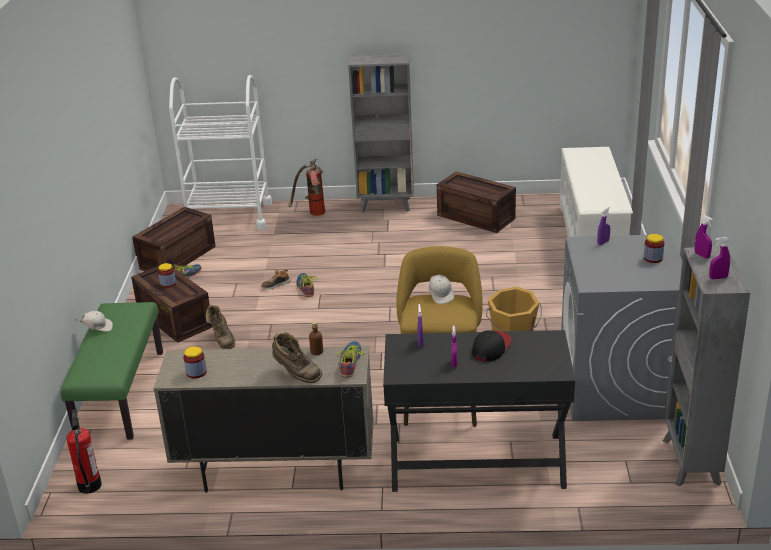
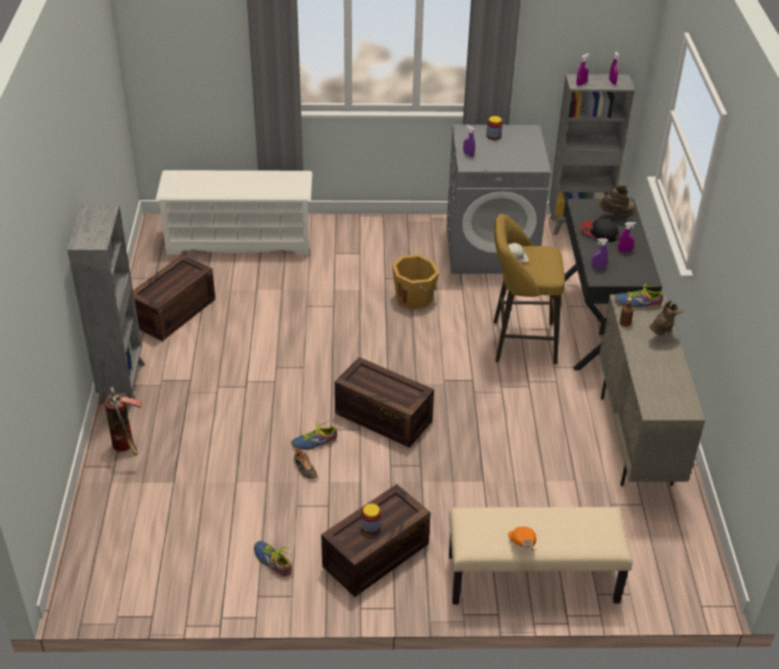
camera: 95 degrees left, 10 degrees up
(89, 486) = (684, 575): fire extinguisher -> none
(97, 328) = (521, 544): white cap -> orange cap
(120, 394) = (532, 579): green bench -> beige bench
(177, 257) = (218, 577): crate -> crate (381, 417)
(196, 372) = (674, 394): jar -> none
(222, 340) = (423, 503): brown boot -> brown boot (616, 214)
(229, 216) = (109, 534): white cart -> none

